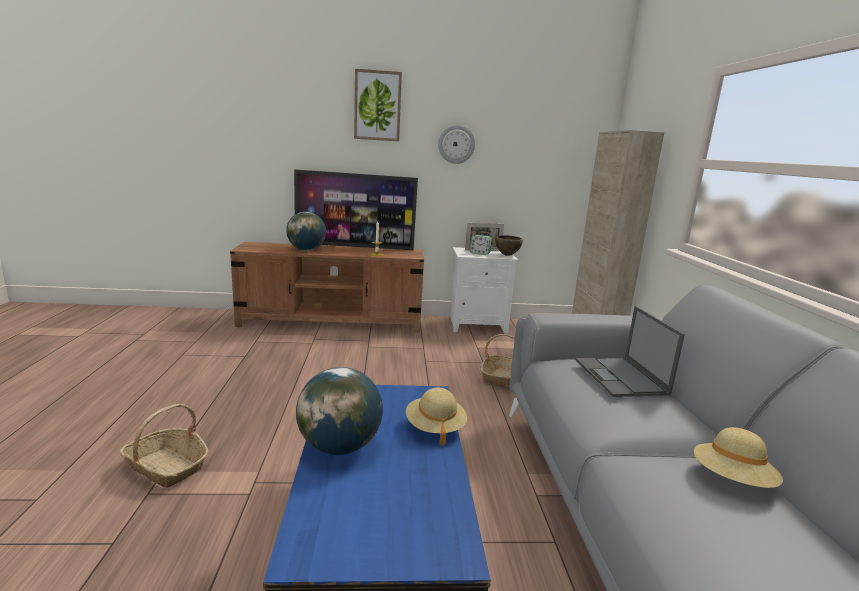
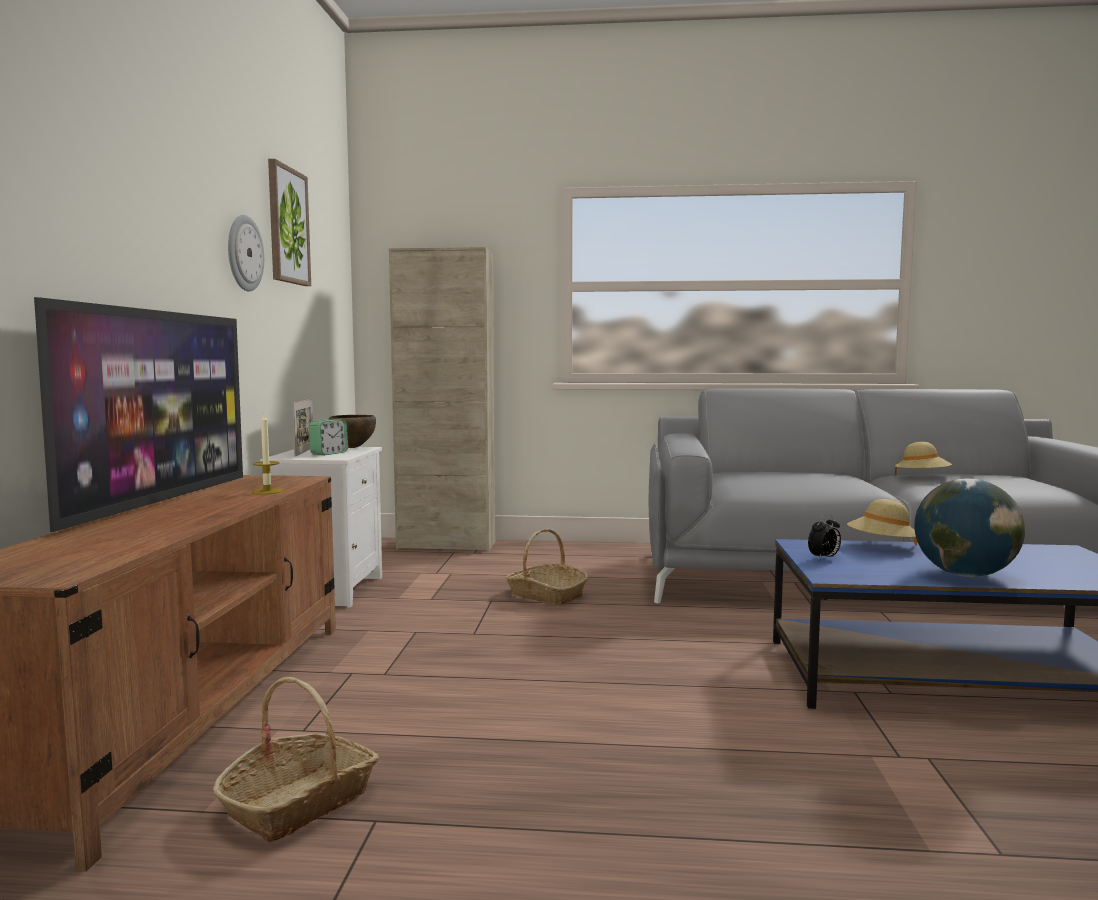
camera: 80 degrees left, 10 degrees down
(167, 467) = (916, 848): basket -> basket (300, 802)
(306, 250) = (155, 526): globe -> none
(377, 106) = (145, 148): picture -> picture (287, 226)
(387, 396) = (824, 558): none -> alarm clock
(621, 377) = (776, 473): laptop -> none

